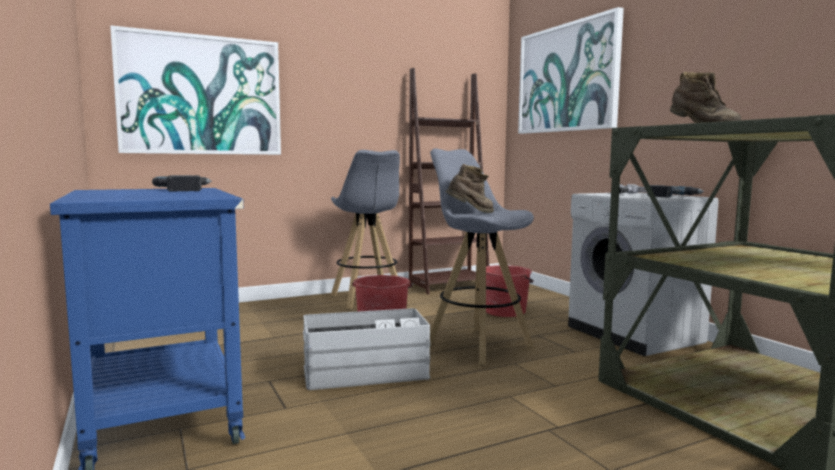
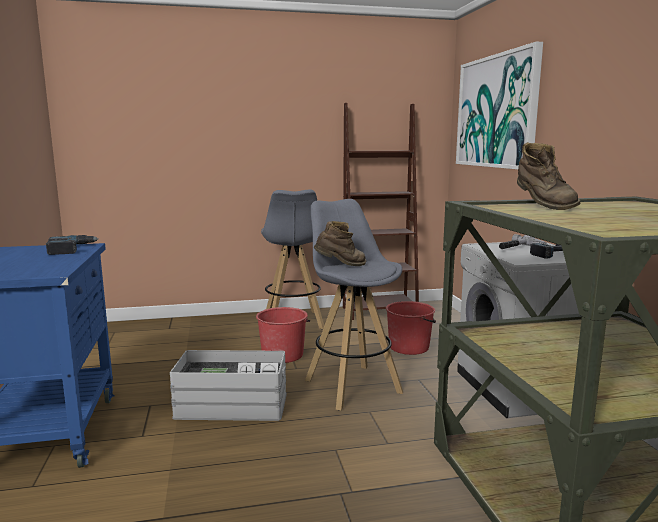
camera: 15 degrees right, 5 degrees up
(201, 95) = (148, 139): picture -> none

